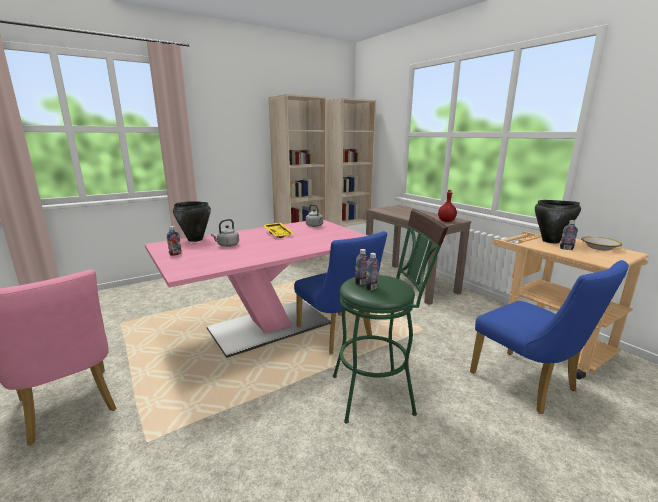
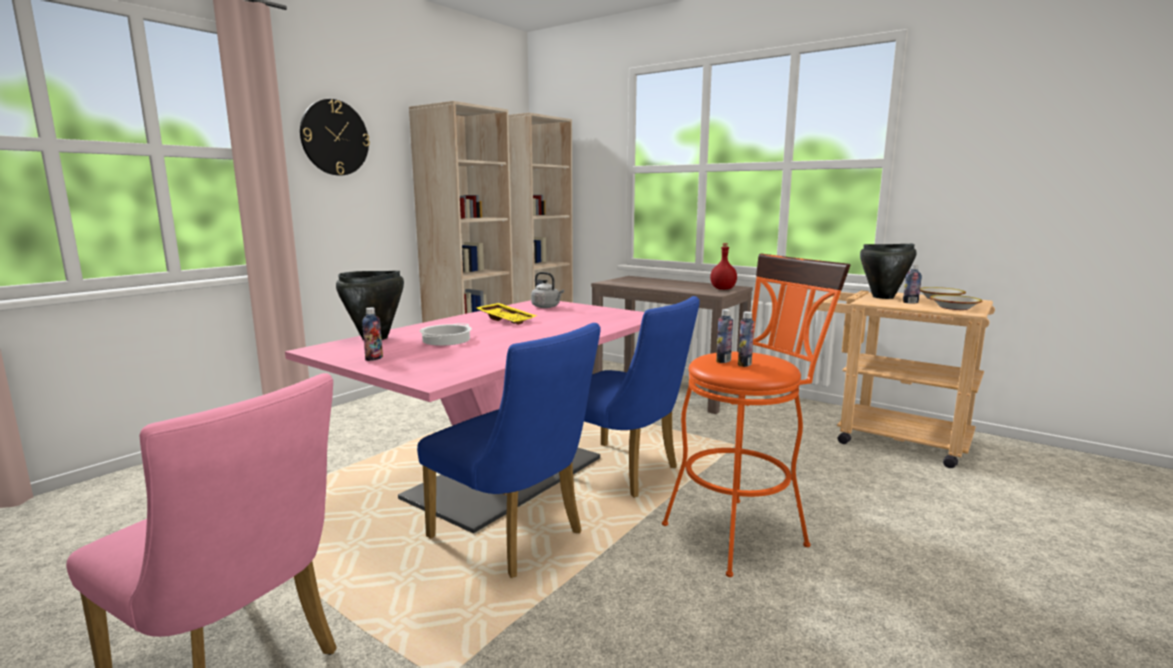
camera: 20 degrees left, 5 degrees down
(221, 118) = (334, 137): none -> wall clock
(227, 245) = (446, 340): grey kettle -> cooking pot
(379, 393) = (742, 531): green stool -> orange stool
(529, 385) = (907, 485): blue chair -> blue chair (514, 538)
(598, 258) = (954, 307): none -> bowl

